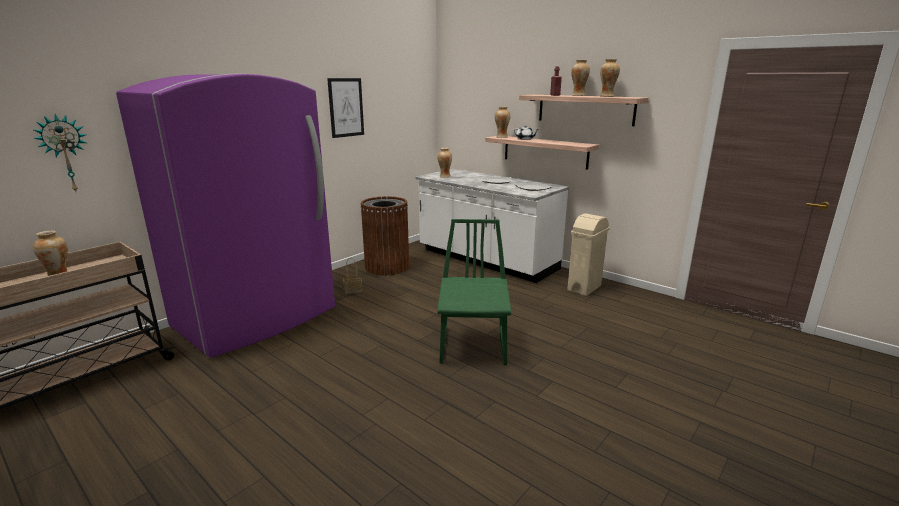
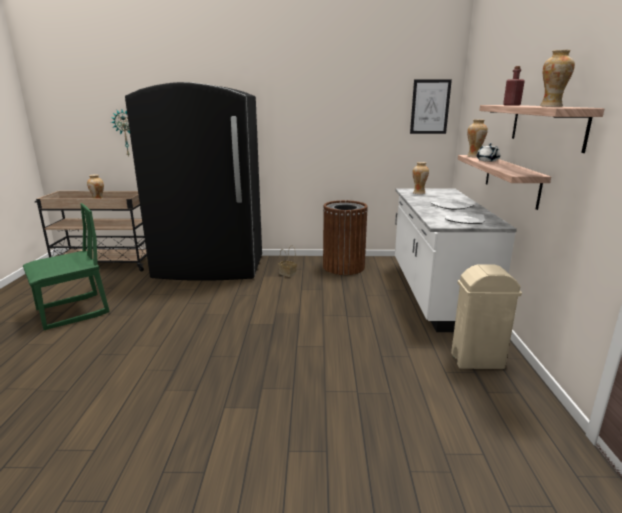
camera: 50 degrees right, 0 degrees up
(257, 318) = (210, 268): purple fridge -> black fridge
(346, 107) = (335, 114): picture -> picture (430, 107)
(474, 346) = (269, 348): green chair -> green chair (73, 312)
(578, 95) = (532, 105): vase -> none

